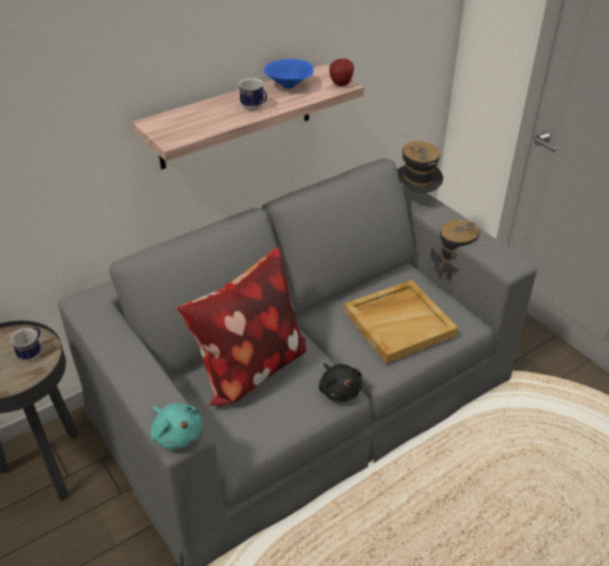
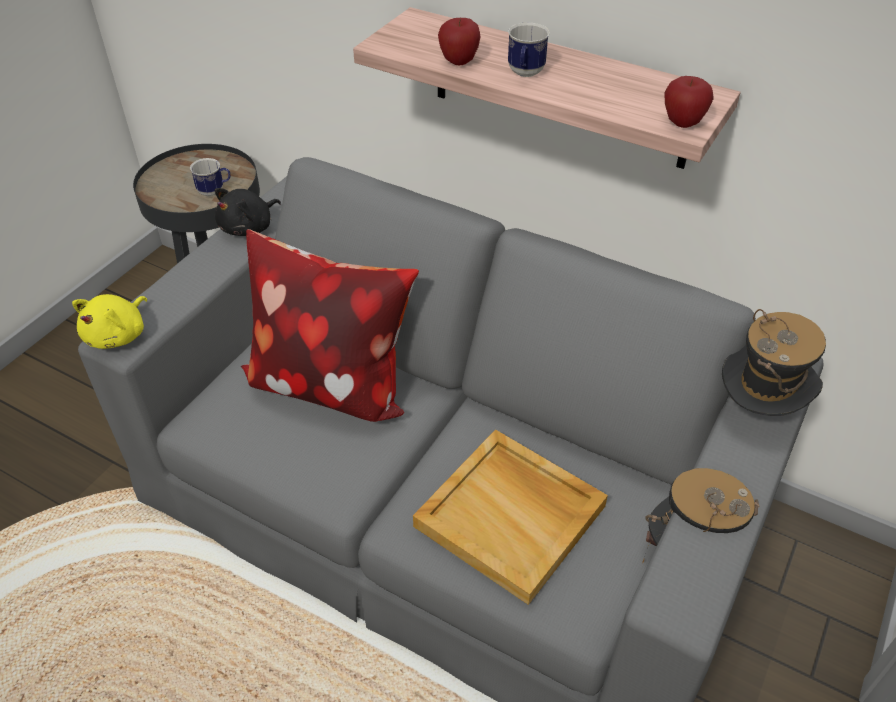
camera: 65 degrees right, 5 degrees up
(177, 434) = (118, 335): turquoise plush toy -> yellow plush toy
(221, 123) = (459, 62): none -> apple
(289, 86) = (622, 82): blue bowl -> none
(339, 390) = (342, 491): black plush toy -> black plush toy (249, 227)

